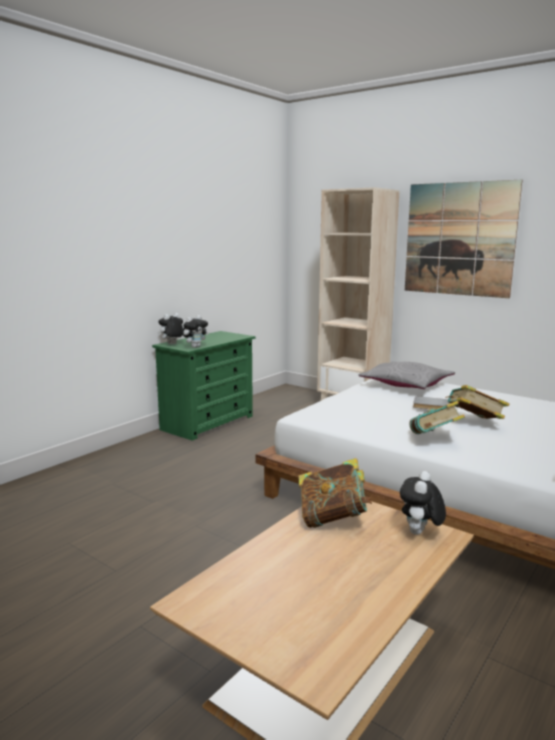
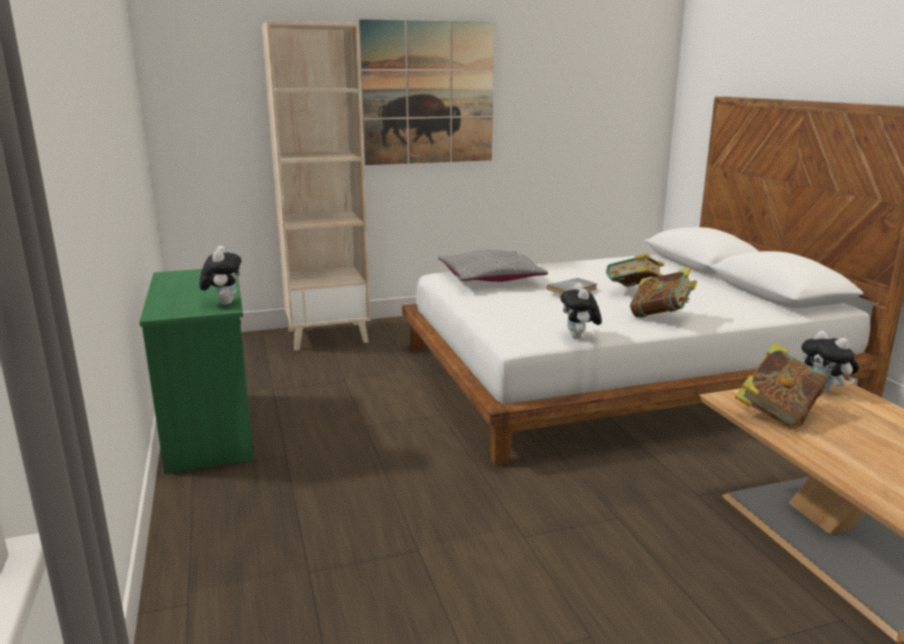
camera: 55 degrees left, 5 degrees up
(172, 344) = (171, 310): plush toy -> plush toy (579, 337)

